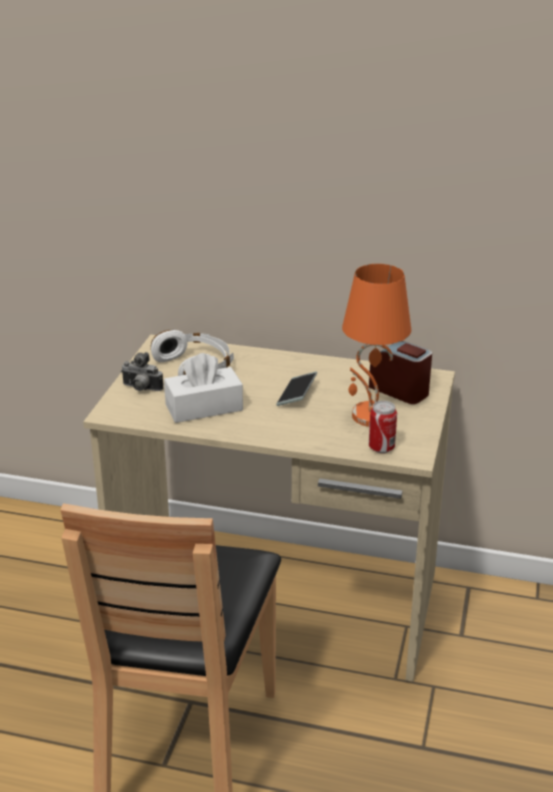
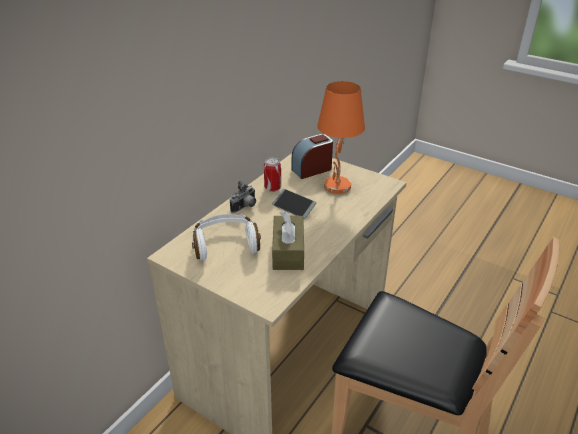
camera: 70 degrees left, 5 degrees up
(141, 389) = (239, 279): camera -> camera (245, 207)
(204, 407) = (288, 251): white tissue box -> brown tissue box
(381, 448) = (376, 192): can -> can (272, 188)

